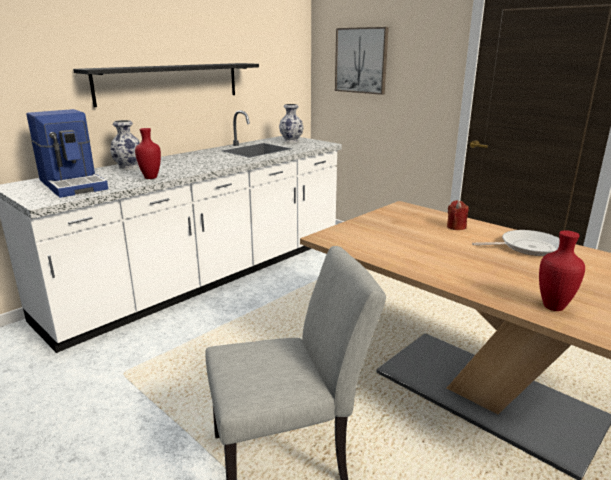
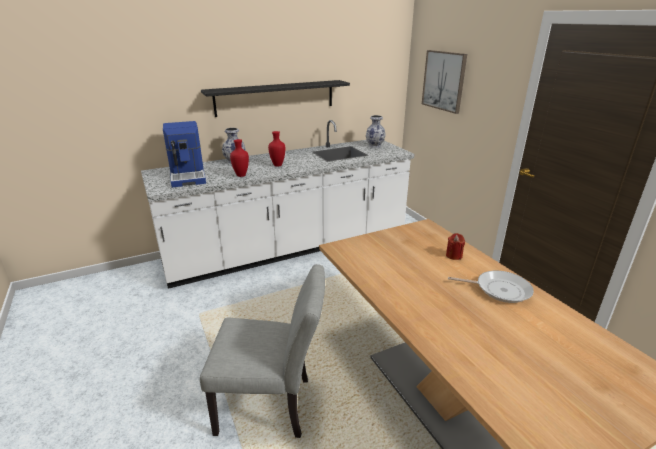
camera: 20 degrees right, 5 degrees up
(554, 307) = (464, 357): red vase -> red vase (277, 165)

